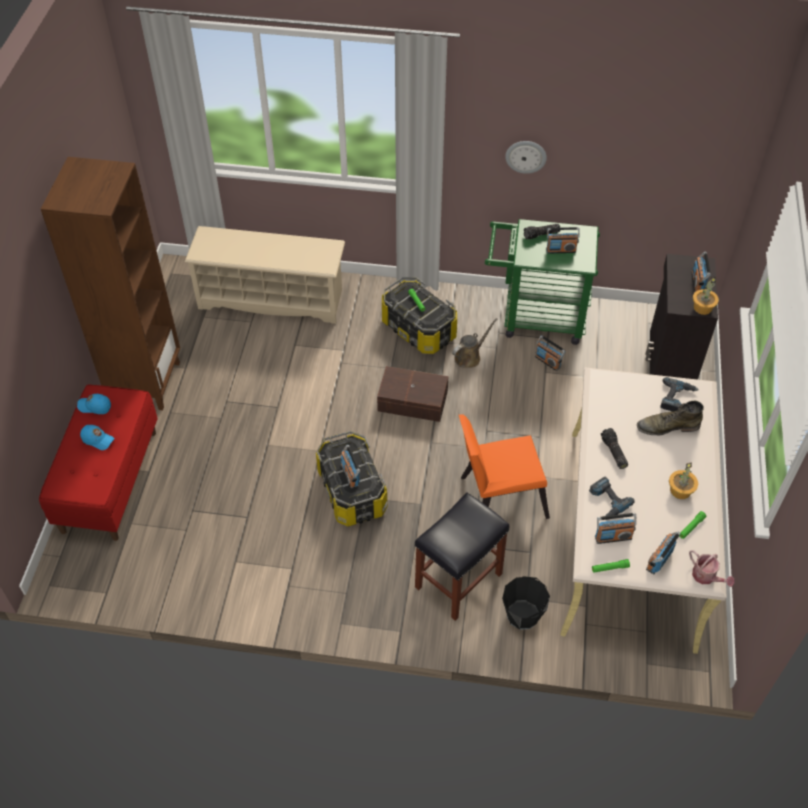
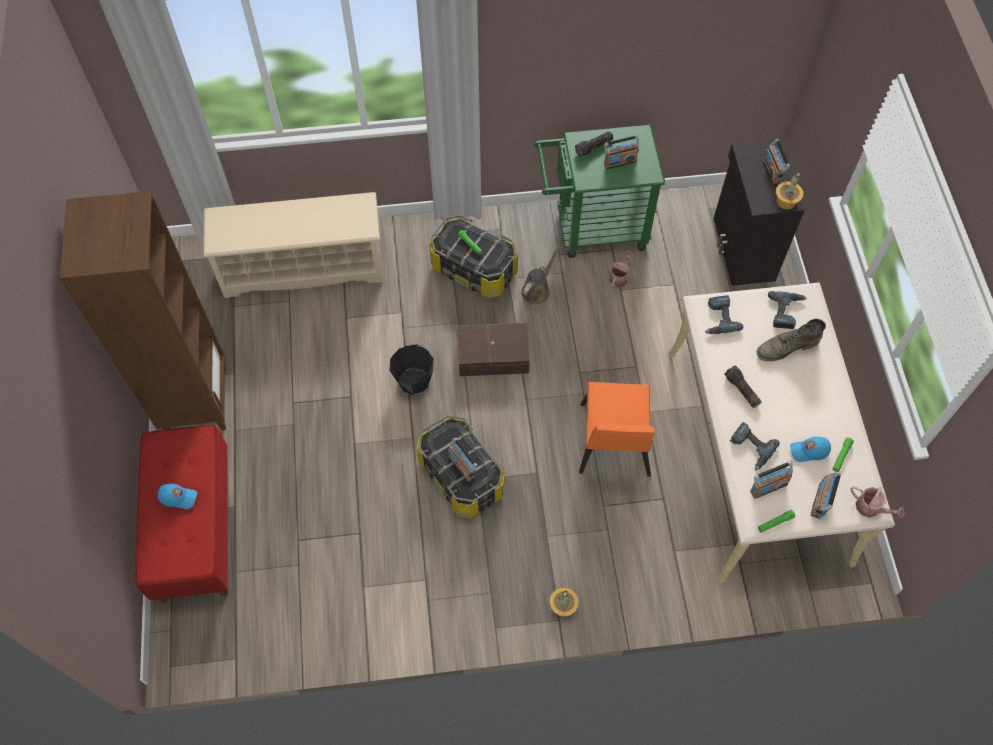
camera: 15 degrees left, 10 degrees up
(95, 406) = (161, 458): blue cap -> blue cap (809, 451)
(458, 581) = (601, 550): black stool -> none
(497, 497) = (613, 445): orange chair -> orange chair turned 60 degrees counterclockwise
(523, 615) = (676, 570): black bucket -> black bucket (414, 382)
(526, 156) = (568, 69): wall clock -> none
(547, 361) = (619, 277): radio -> watering can
(611, 390) = (718, 318): none -> power drill
(680, 490) = (820, 417): potted plant -> potted plant (563, 606)

